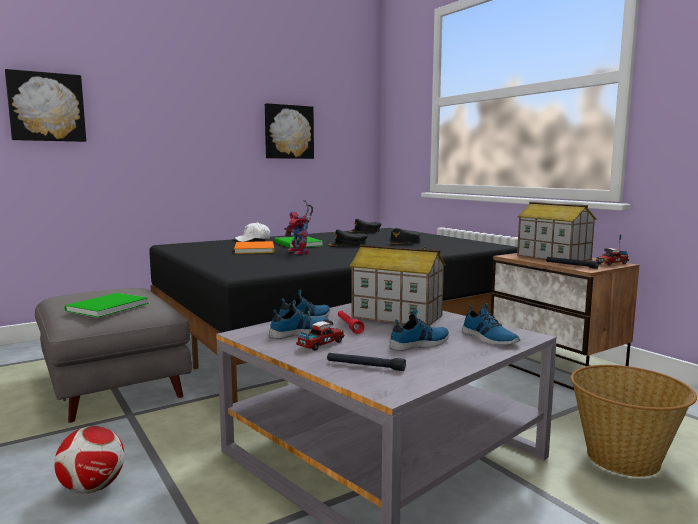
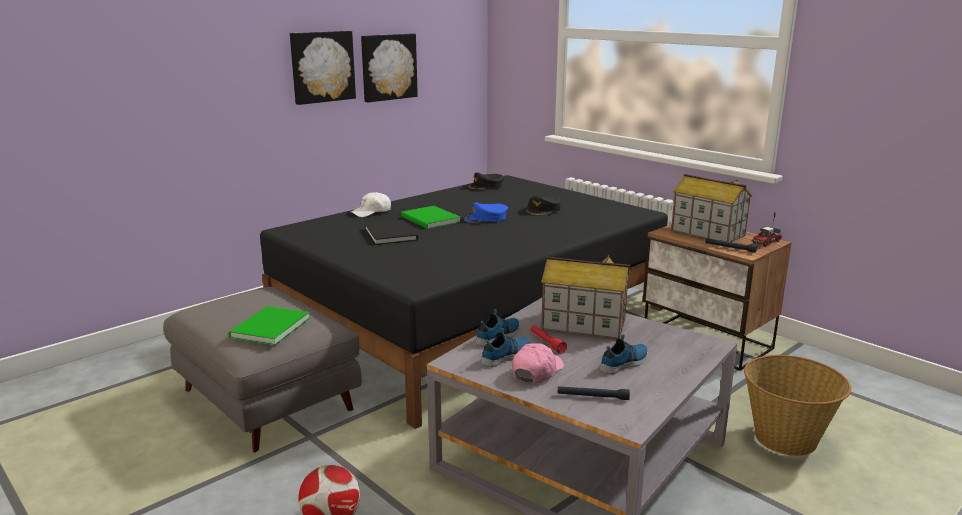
camera: 10 degrees left, 10 degrees up
(46, 107) = (117, 69): picture -> picture (322, 66)
(256, 249) = (392, 233): orange book -> black book
(301, 252) = (446, 238): toy robot -> none
(321, 344) = (537, 371): toy truck -> pink cap
(347, 245) = (486, 218): black cap -> blue cap
(488, 338) = (680, 350): shoe -> none

